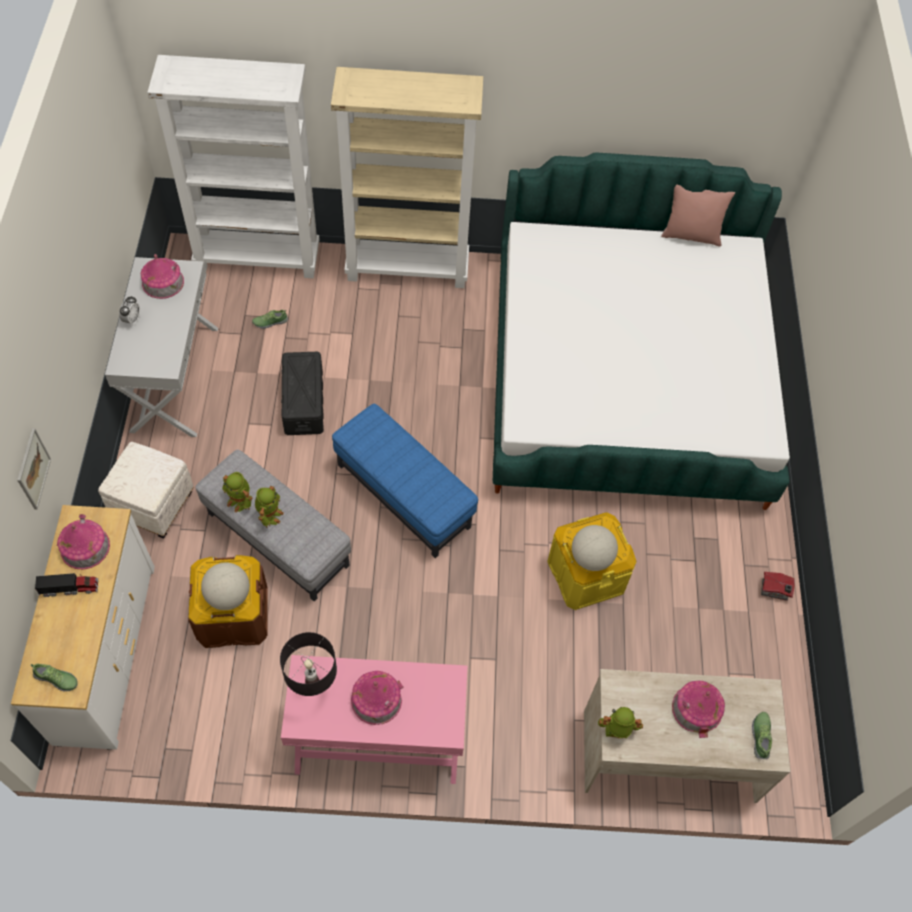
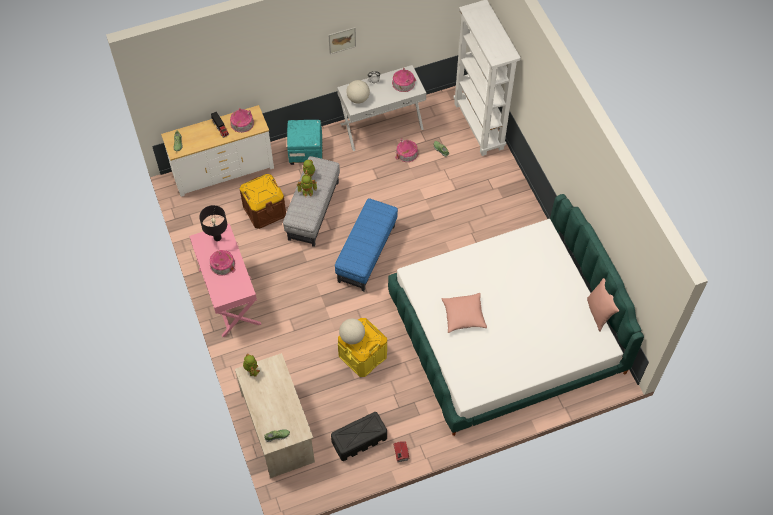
camera: 70 degrees right, 0 degrees up
(33, 469) = (249, 77): picture -> picture (342, 40)
(154, 506) = (305, 152): white ottoman -> turquoise ottoman
(228, 596) = (256, 193): globe -> globe (358, 99)
(304, 402) = (398, 186): black storage box -> black storage box (359, 440)
(408, 269) = (516, 196): beige bookcase -> none
(629, 388) = (463, 316): none -> pink pillow
(697, 709) = (279, 402): toy house -> toy house (407, 153)

